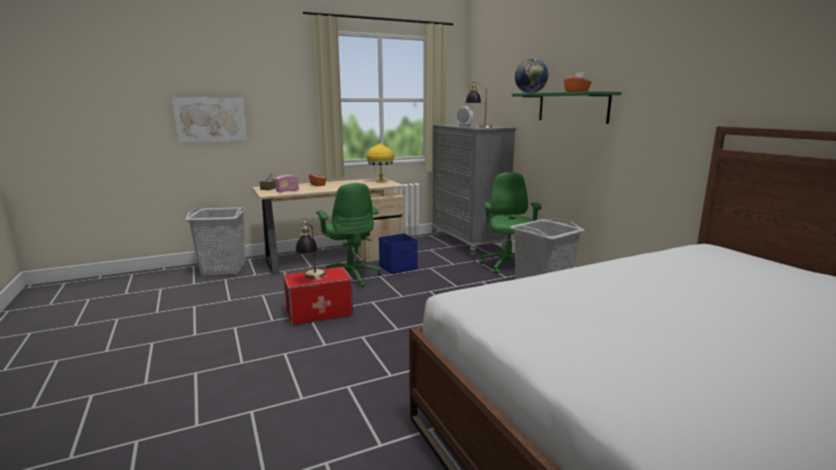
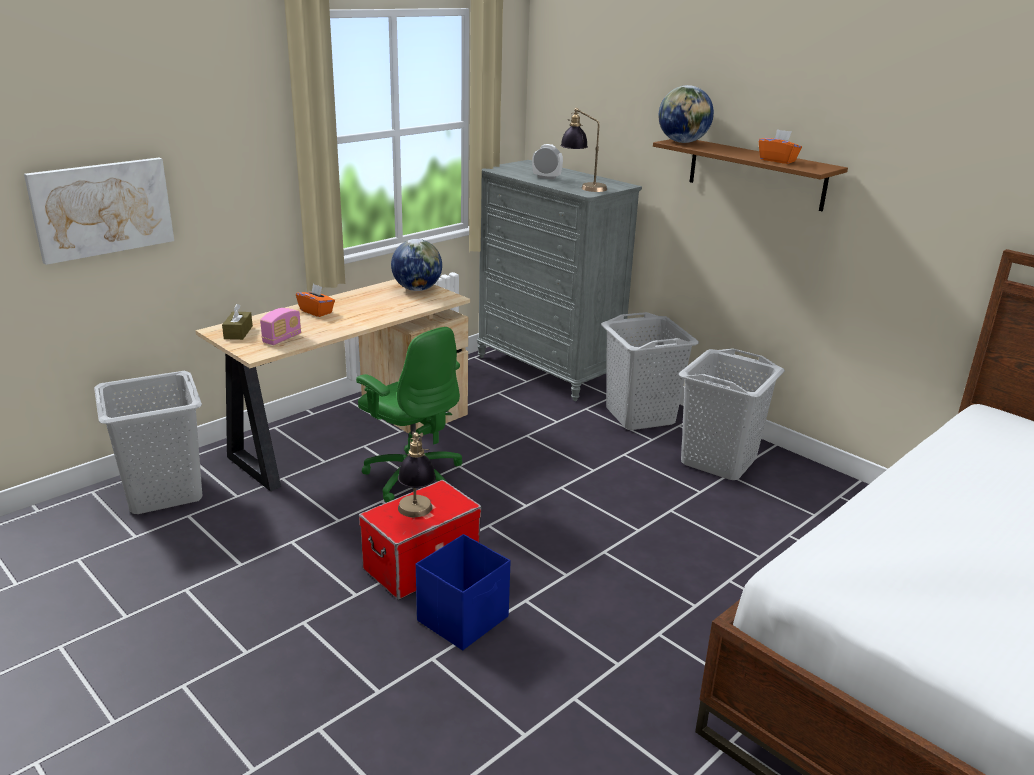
camera: 20 degrees left, 10 degrees up
(380, 181) = (417, 289): yellow table lamp -> globe
(398, 267) = (476, 442): blue storage box -> blue storage box (464, 618)
(507, 266) = (640, 415): green office chair -> grey laundry basket
(572, 107) = (756, 173): green shelf -> brown shelf

